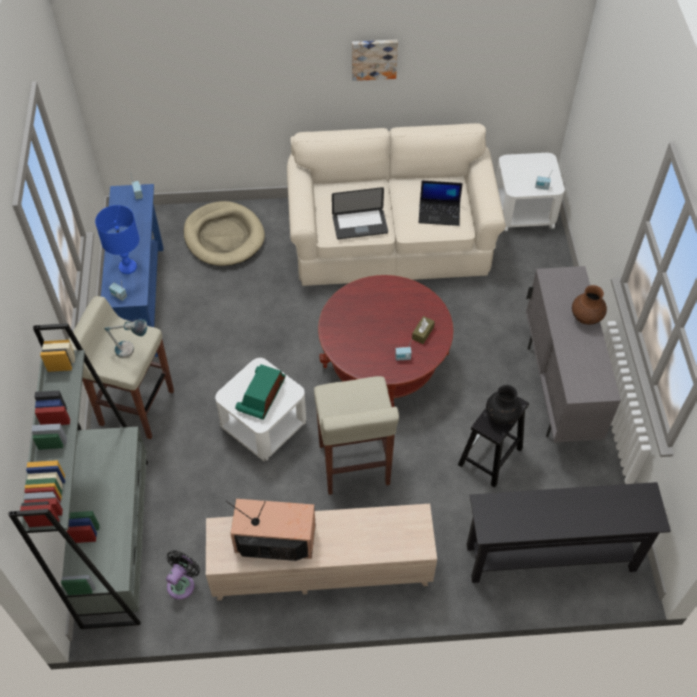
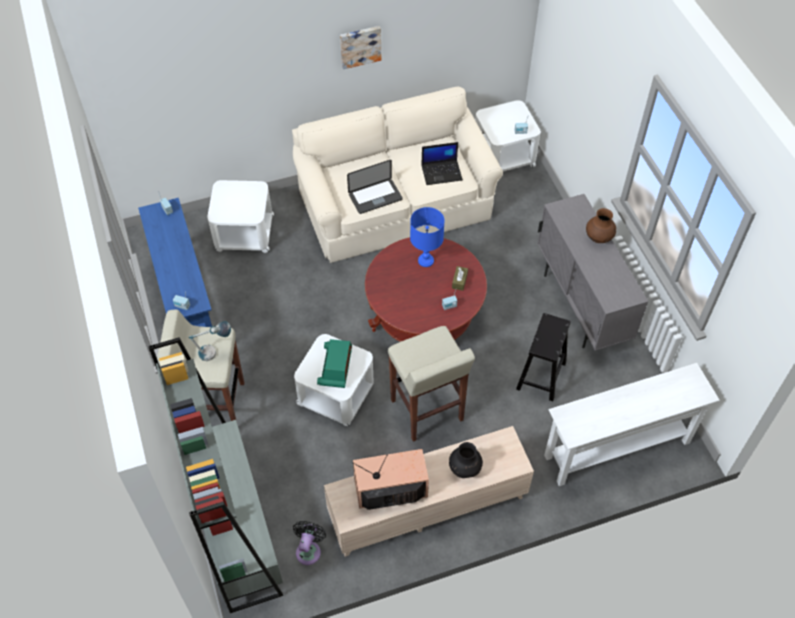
camera: 15 degrees left, 0 degrees up
(127, 267) = (181, 278): blue table lamp -> blue table lamp (425, 260)
(224, 237) = (244, 233): beige dog bed -> white side table
(501, 416) = (551, 337): black vase -> black vase (464, 469)
(550, 558) = (617, 449): black console table -> white console table

